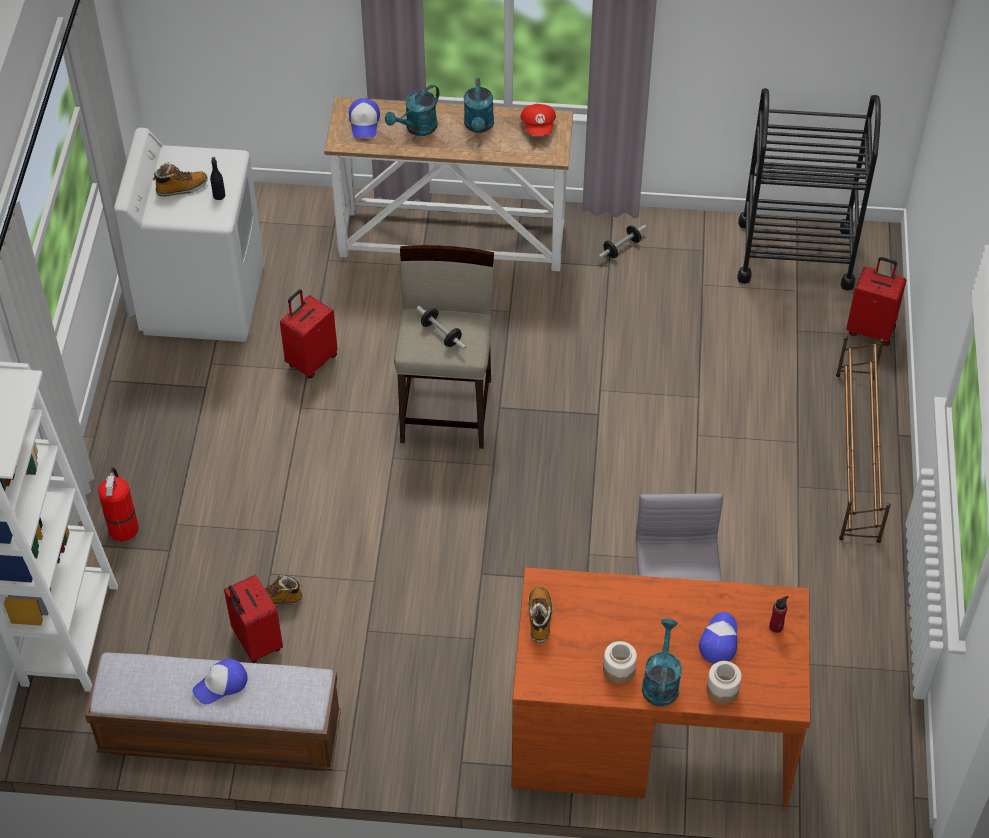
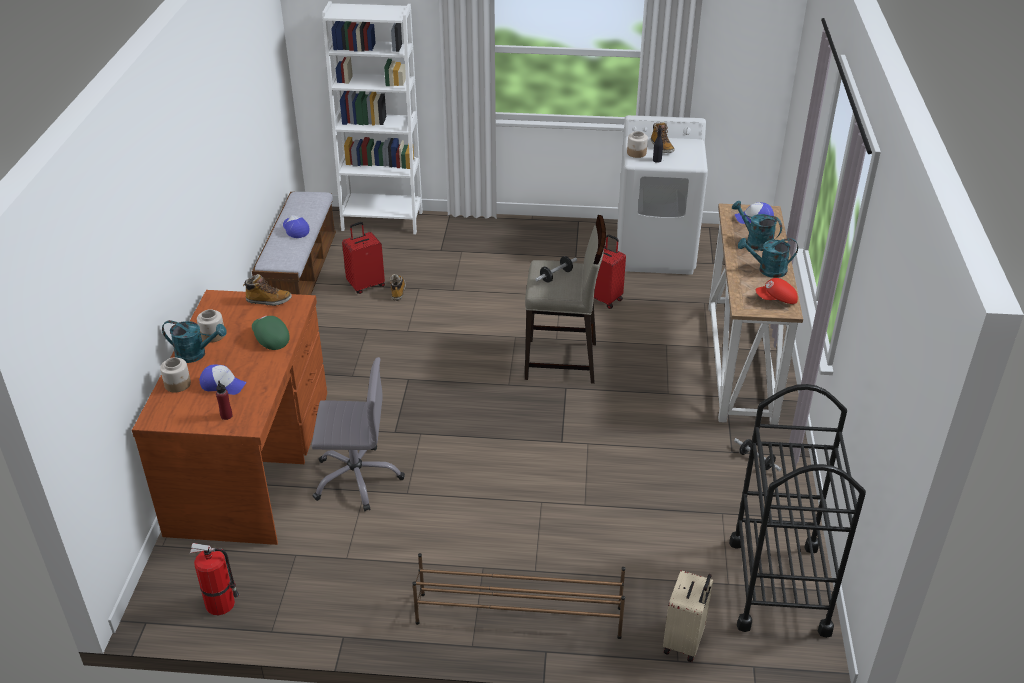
camera: 90 degrees right, 15 degrees down
(123, 527) = (460, 233): fire extinguisher -> fire extinguisher (221, 603)
(196, 215) = (636, 153): none -> jar
(624, 604) = (270, 339): none -> green cap
(871, 329) = (685, 641): red suitcase -> beige suitcase

